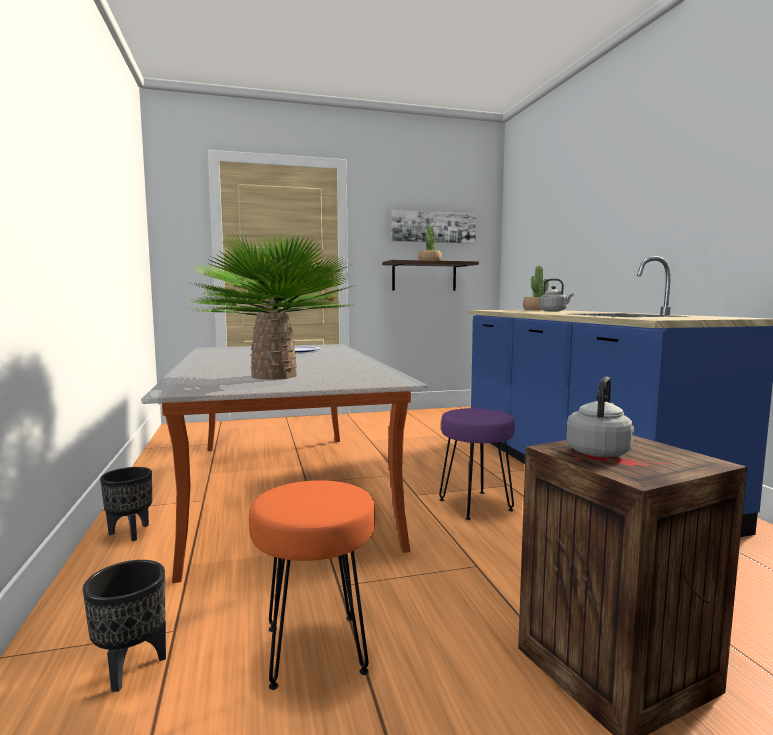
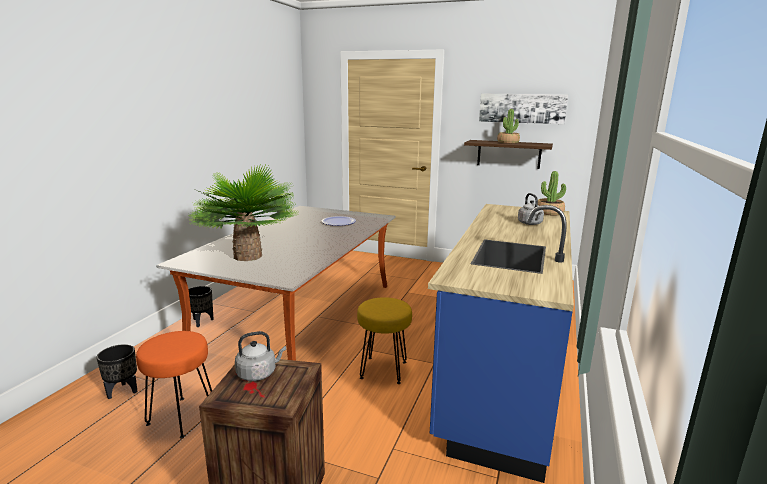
camera: 35 degrees right, 10 degrees up
(476, 505) = (384, 370): purple stool -> yellow stool

